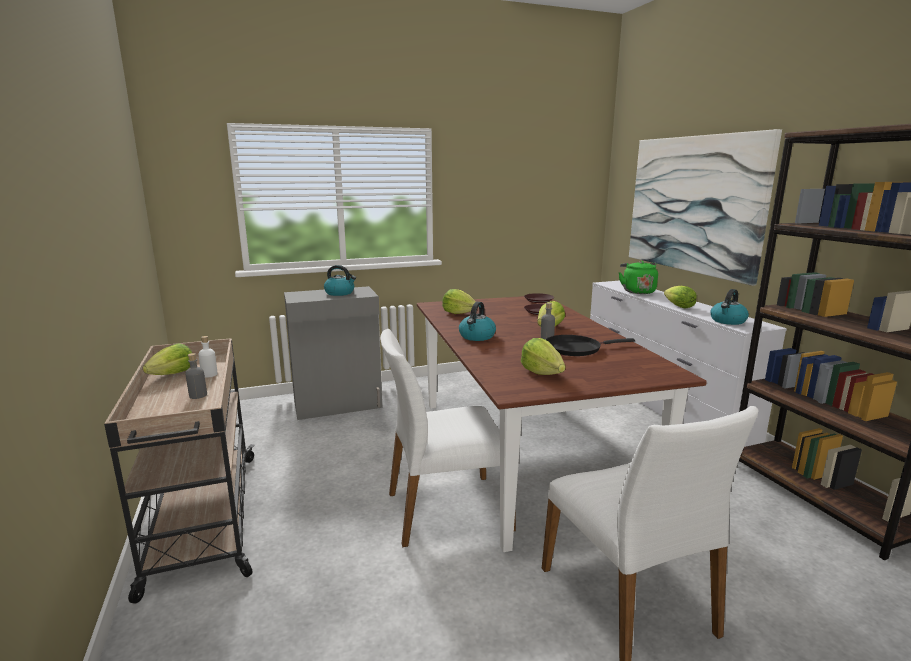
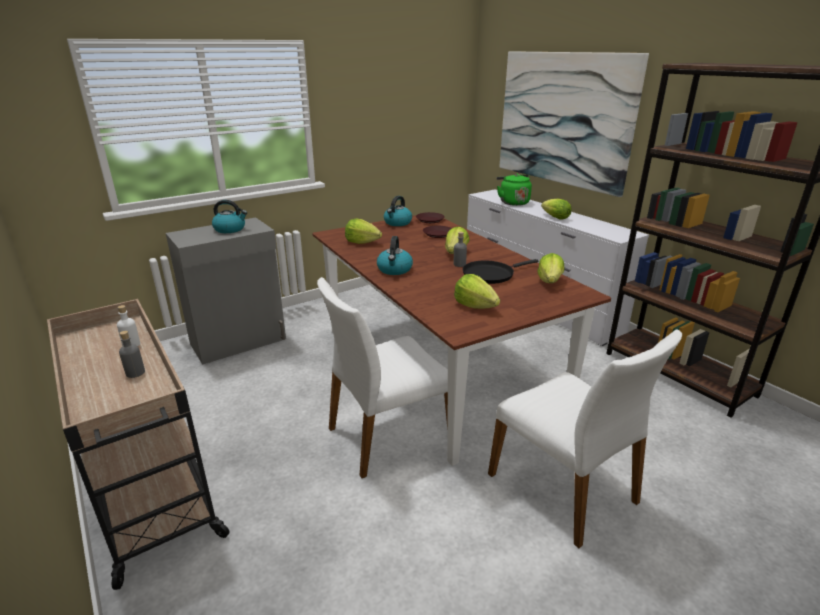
camera: 15 degrees left, 10 degrees up
(173, 374) = (88, 350): lettuce -> lettuce (549, 281)
(728, 321) = (601, 231): kettle -> kettle (397, 223)

